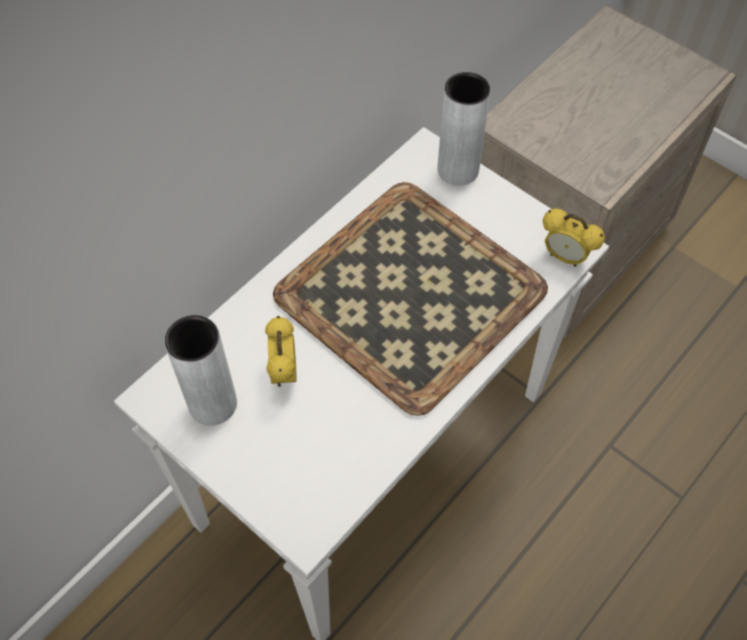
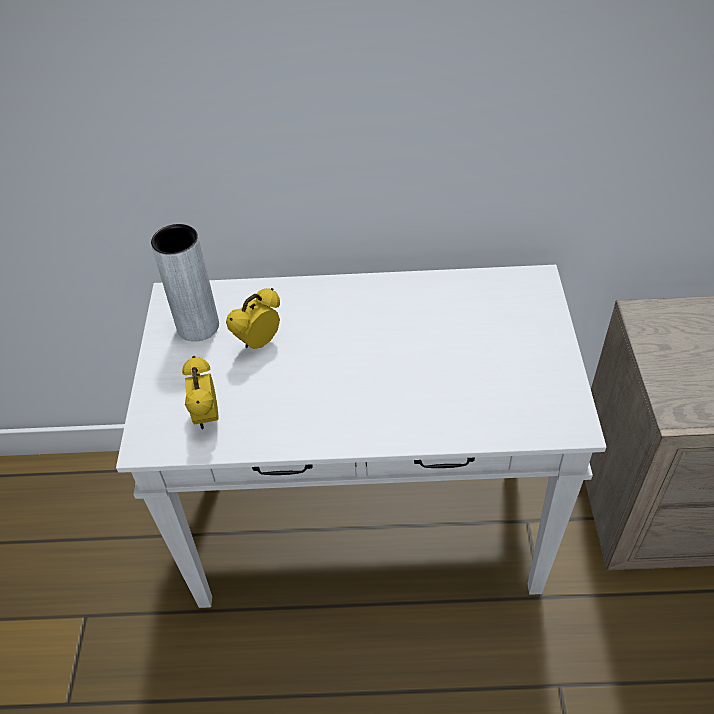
camera: 50 degrees right, 10 degrees down
(410, 295) = (401, 361): tray -> none
(458, 170) = (545, 308): grey vase -> none
(565, 257) = (555, 425): alarm clock -> alarm clock (207, 417)

